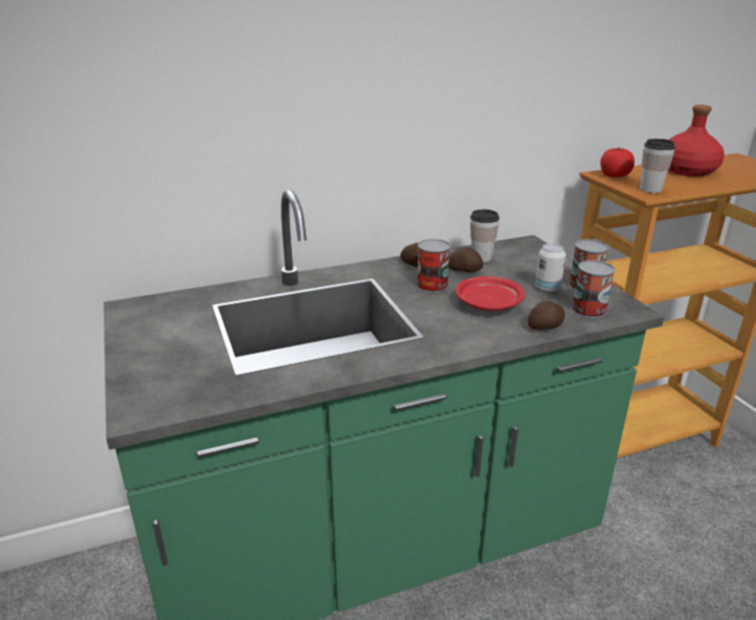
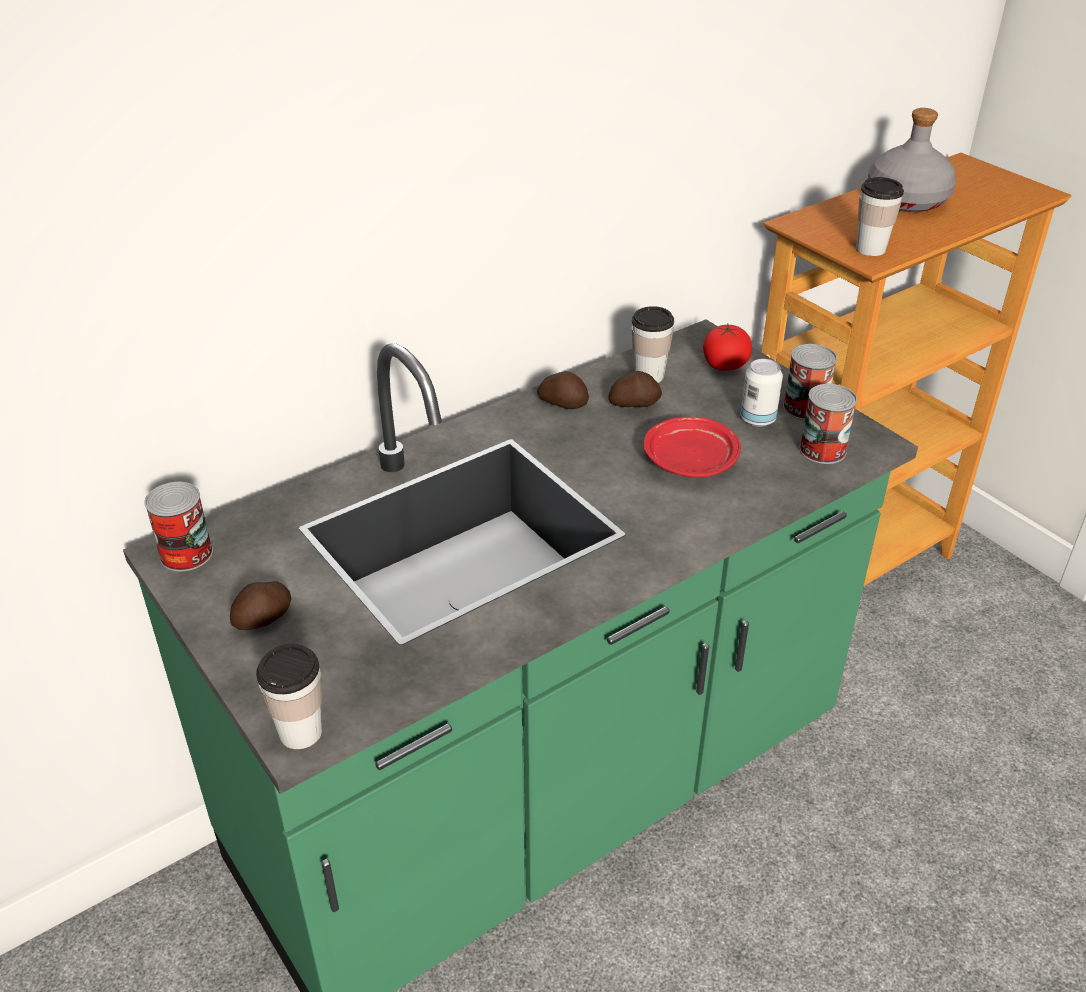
camera: 15 degrees left, 10 degrees up
(139, 413) = (300, 732): none -> cup
(432, 285) = (600, 439): can -> can (186, 554)
(546, 327) = (778, 489): potato -> potato (264, 619)
(614, 176) = (814, 225): tomato -> tomato (725, 365)
(687, 170) = (906, 201): red bottle -> grey bottle

